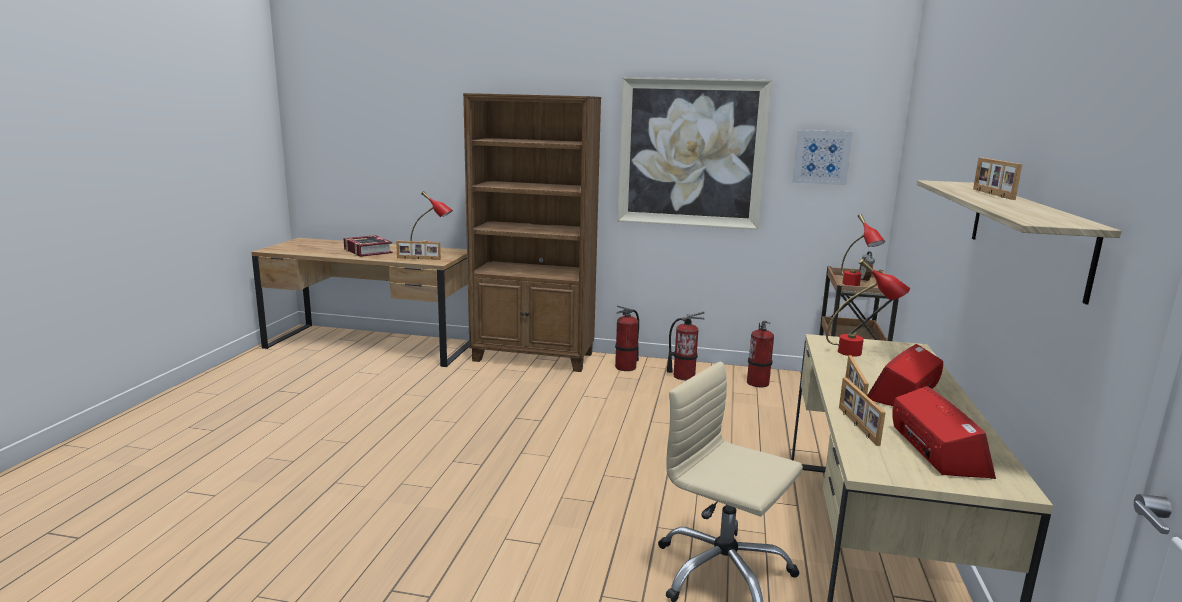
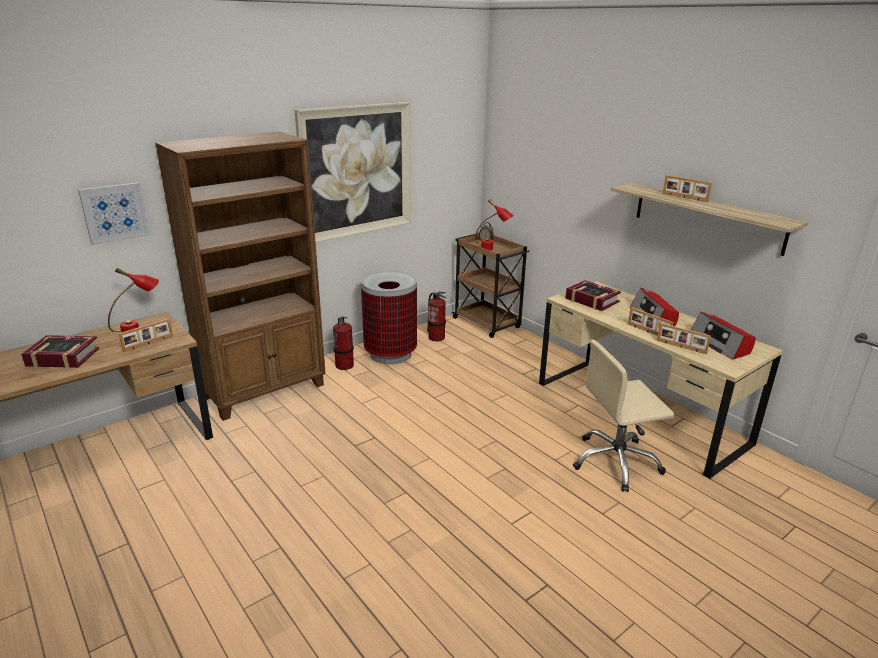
camera: 50 degrees left, 10 degrees up
(683, 376) = (390, 354): fire extinguisher -> trash can
(821, 157) = (442, 158): picture -> picture (114, 213)
(861, 353) = (592, 300): red table lamp -> book
(937, 450) = (720, 344): radio -> radio turned 150 degrees counterclockwise

